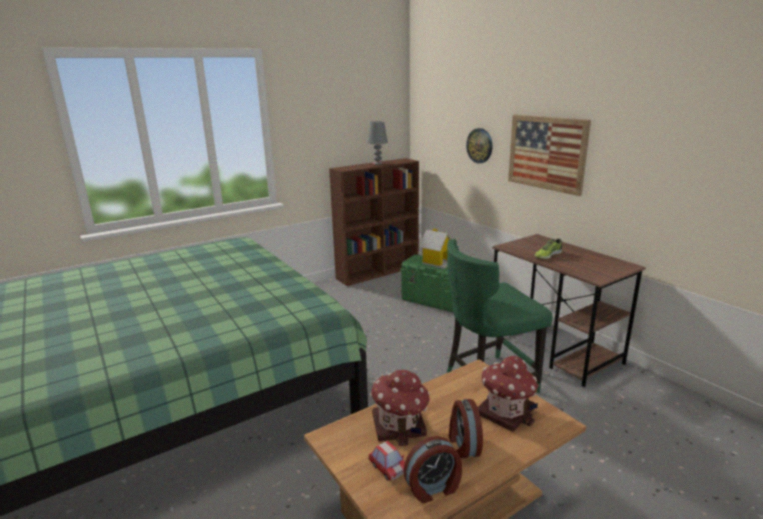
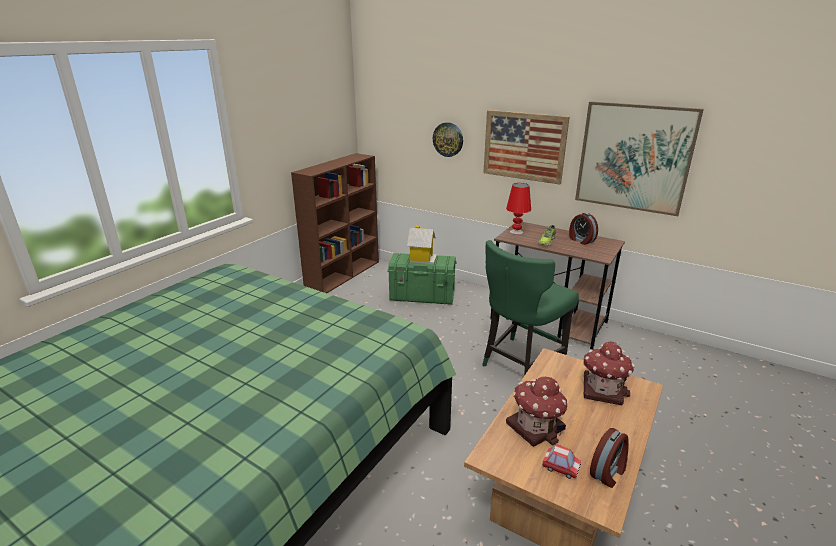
camera: 25 degrees left, 5 degrees up
(378, 163) = (337, 162): grey table lamp -> none
(463, 445) = (597, 428): alarm clock -> alarm clock (581, 240)
(523, 243) = (516, 232): none -> red table lamp
(659, 167) = (634, 157): none -> picture

